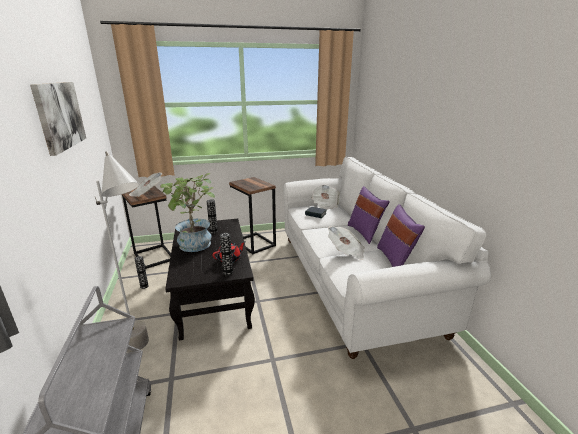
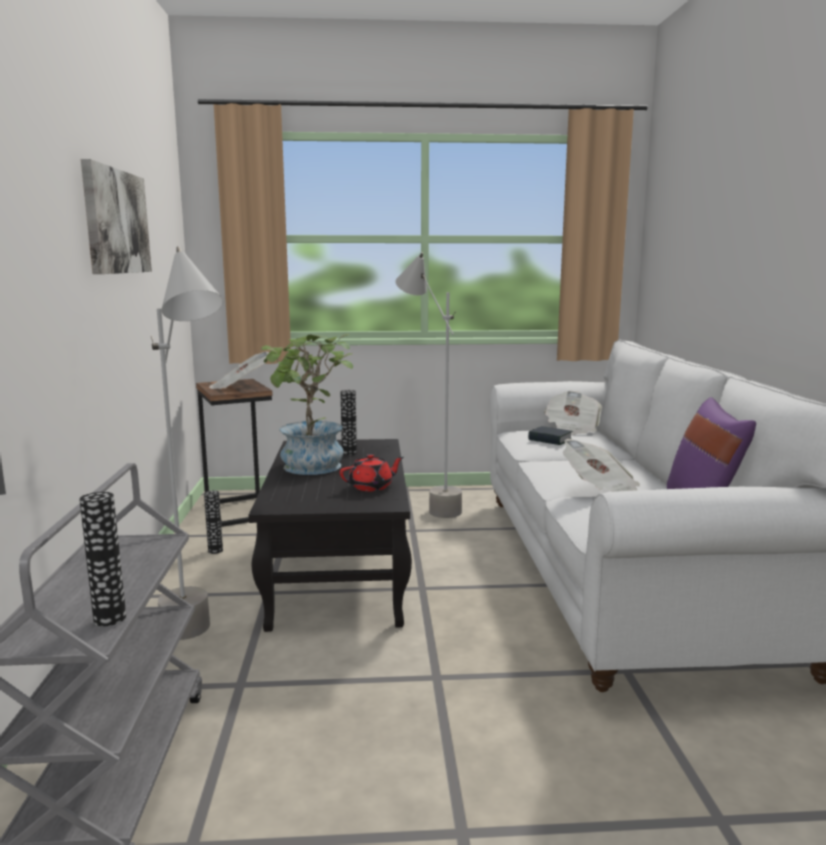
camera: 10 degrees right, 10 degrees down
(228, 272) = (364, 503): vase -> vase (110, 618)
(254, 243) = (428, 504): side table -> grey floor lamp
(365, 233) = (647, 470): purple pillow -> none

